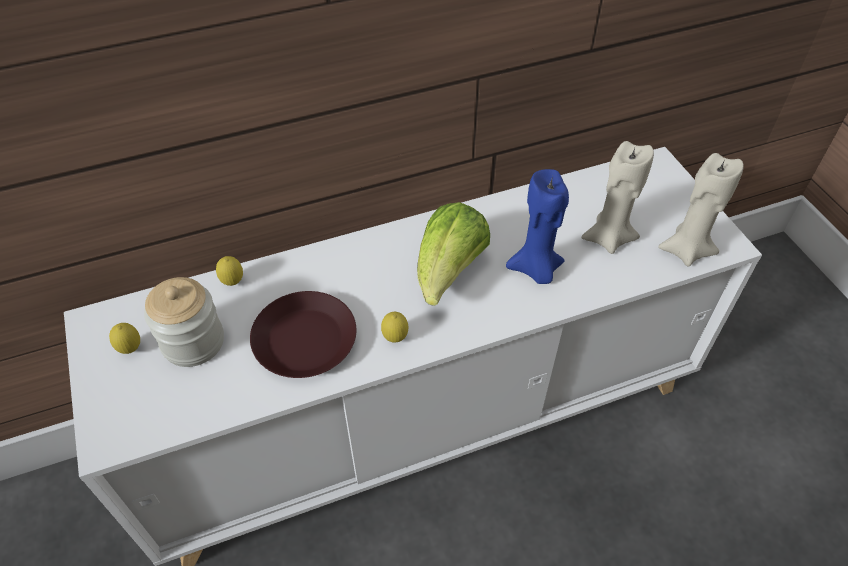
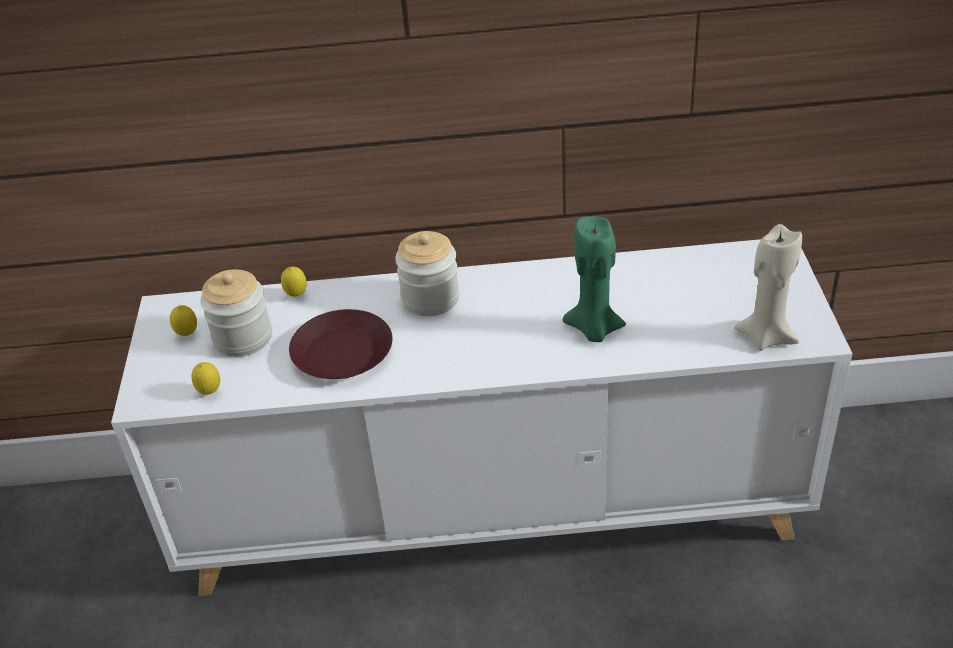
camera: 20 degrees right, 10 degrees down
(369, 263) = (430, 298): none -> jar
(395, 338) = (427, 365): lemon -> lemon (210, 392)
(448, 273) = (504, 318): lettuce -> none
(535, 270) = (594, 329): blue candle -> green candle
(608, 238) = (685, 313): beige candle -> none

